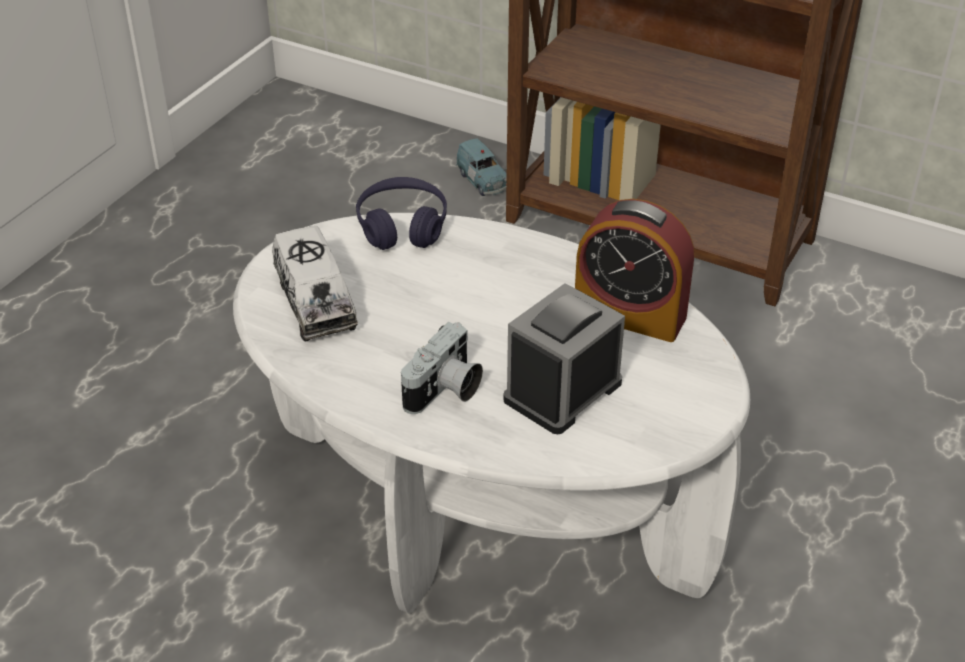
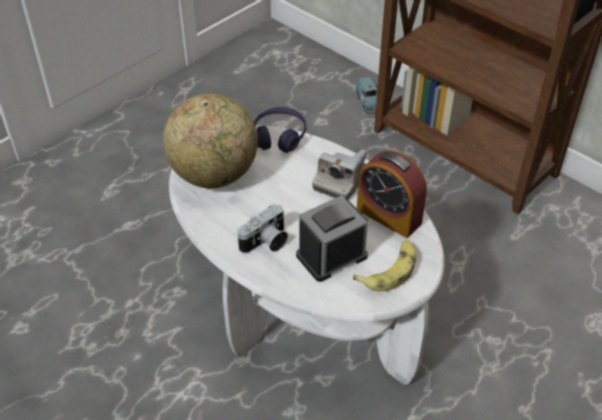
camera: 15 degrees right, 5 degrees up
(315, 302) = (214, 175): toy truck -> globe
(530, 276) = (340, 181): none -> camera
(665, 396) = (389, 271): none -> banana

